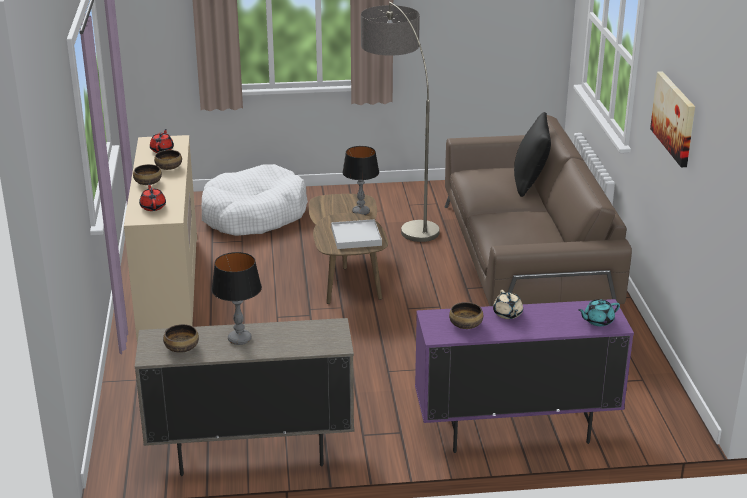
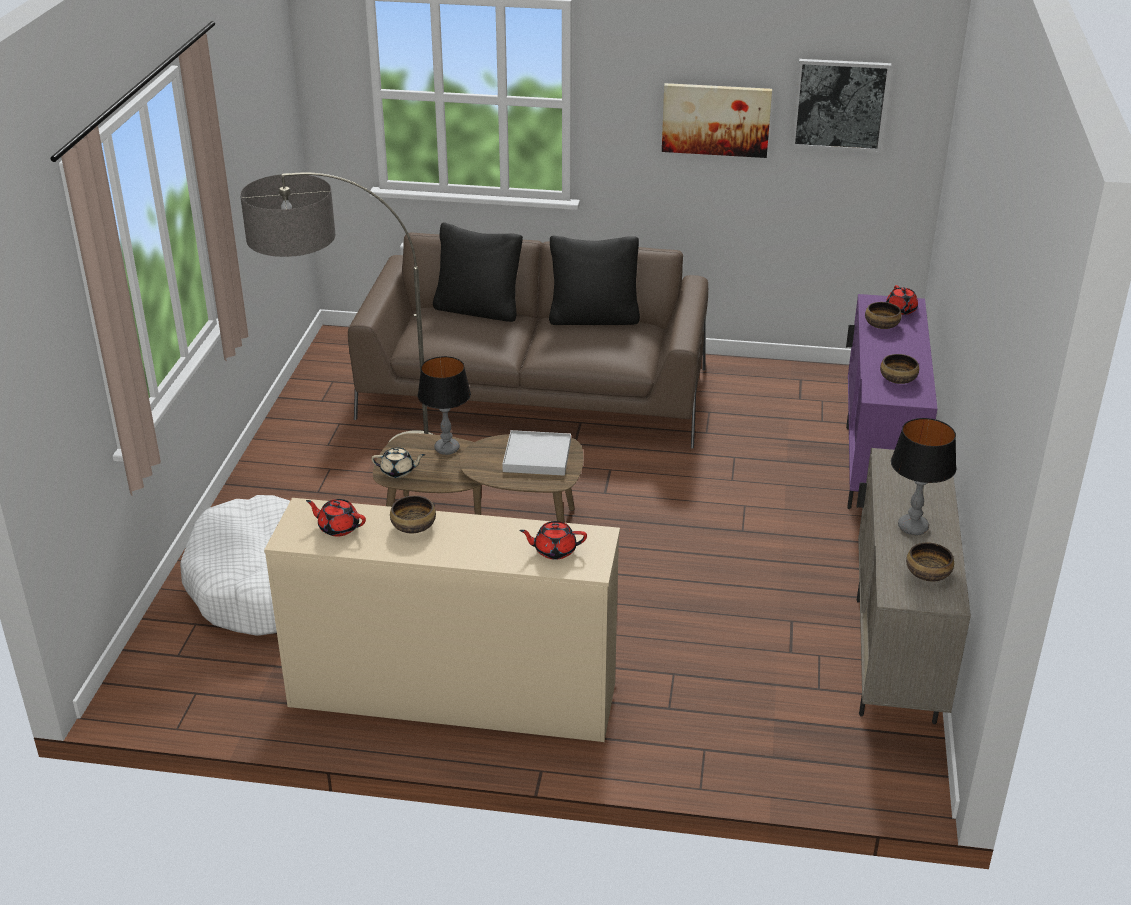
camera: 75 degrees left, 5 degrees up
(148, 182) = (460, 549): bowl -> bowl (881, 325)
(507, 314) = (880, 352): beige teapot -> beige teapot (398, 471)
(551, 225) = (594, 318): none -> black pillow
(597, 321) = (901, 310): turquoise teapot -> red teapot
(717, 143) = (840, 104): none -> picture

